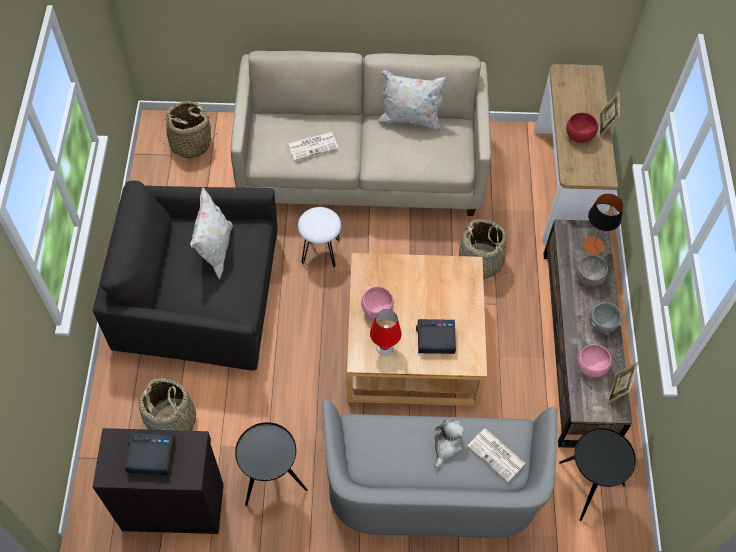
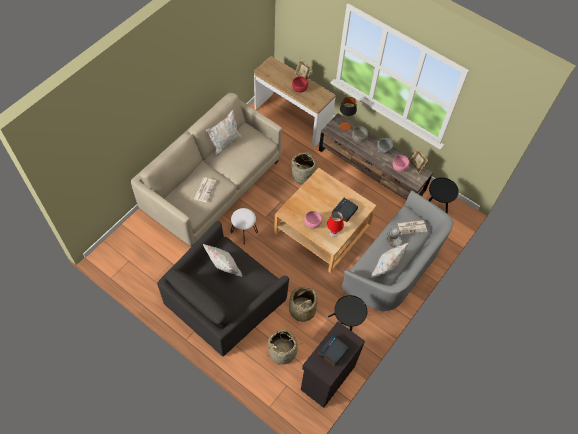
camera: 55 degrees left, 0 degrees up
(190, 143) = (130, 248): basket -> basket (301, 310)
(387, 462) = (386, 269): none -> white pillow

